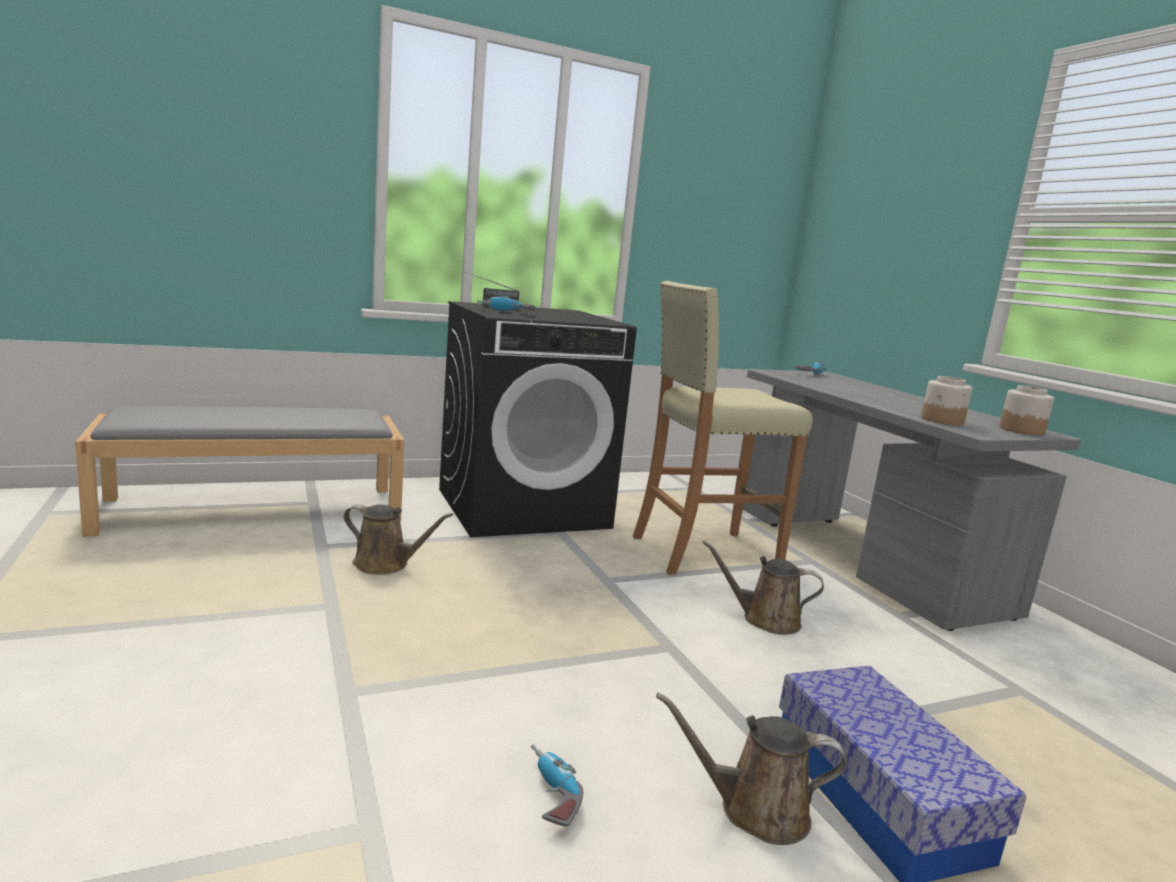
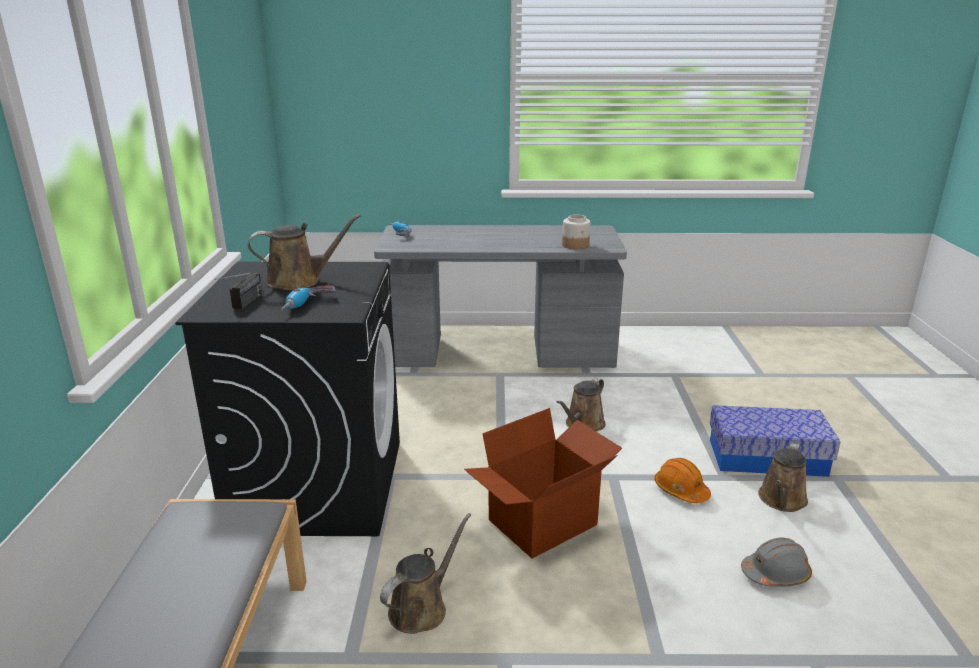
camera: 65 degrees left, 10 degrees up
(541, 609) = (544, 524): none -> cardboard box
(548, 794) = (775, 574): power drill -> grey hard hat
(554, 314) = (299, 281): none -> brown watering can
(688, 701) = (680, 490): none -> orange hard hat
(703, 552) = (467, 414): beige stool -> none
(1021, 430) = (596, 233): jar -> none

